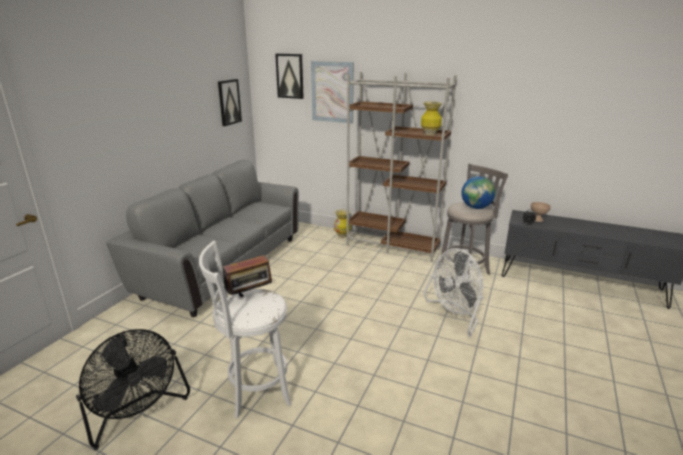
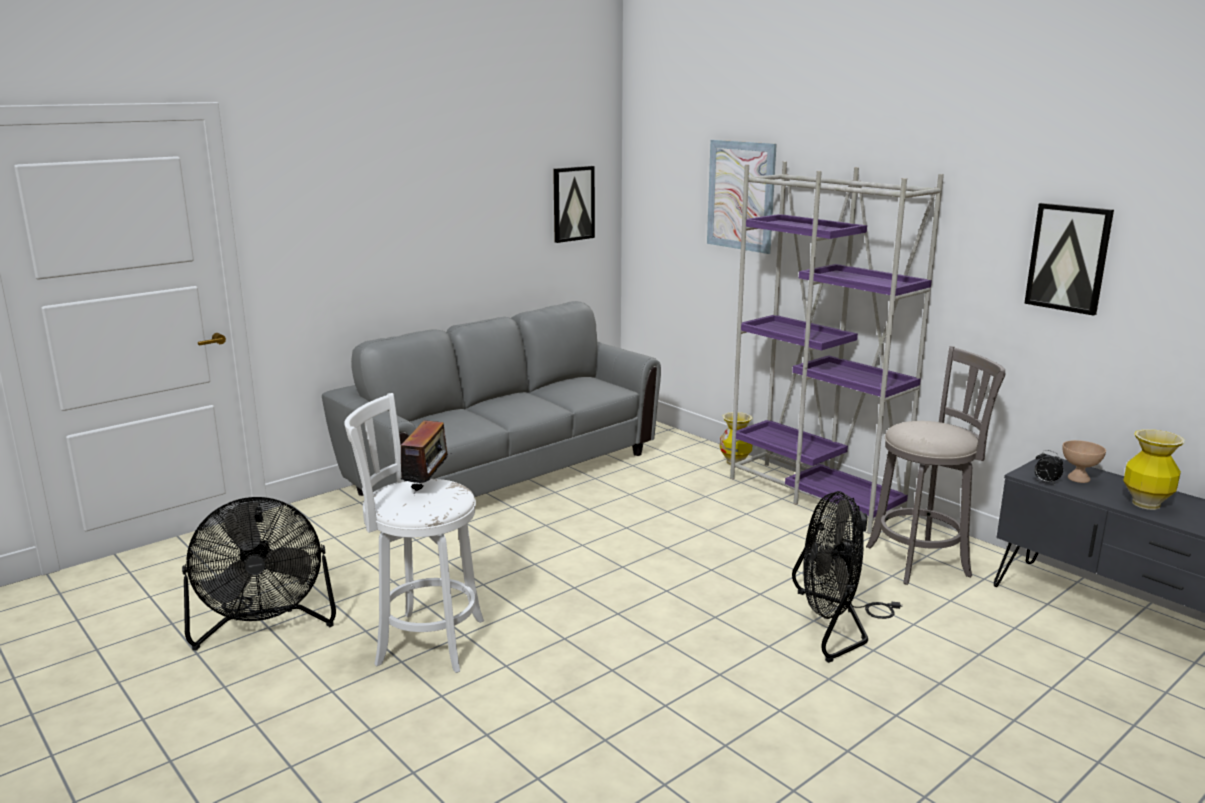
camera: 25 degrees right, 5 degrees down
(250, 296) = (427, 486): radio -> radio turned 75 degrees counterclockwise
(290, 76) = (679, 164): picture -> picture (1068, 258)
(393, 246) = (814, 496): brown bookcase -> purple bookcase
(430, 134) = (884, 283): vase -> vase (1145, 504)
(456, 313) = (838, 622): white fan -> black fan
(476, 208) = (942, 433): globe -> none

